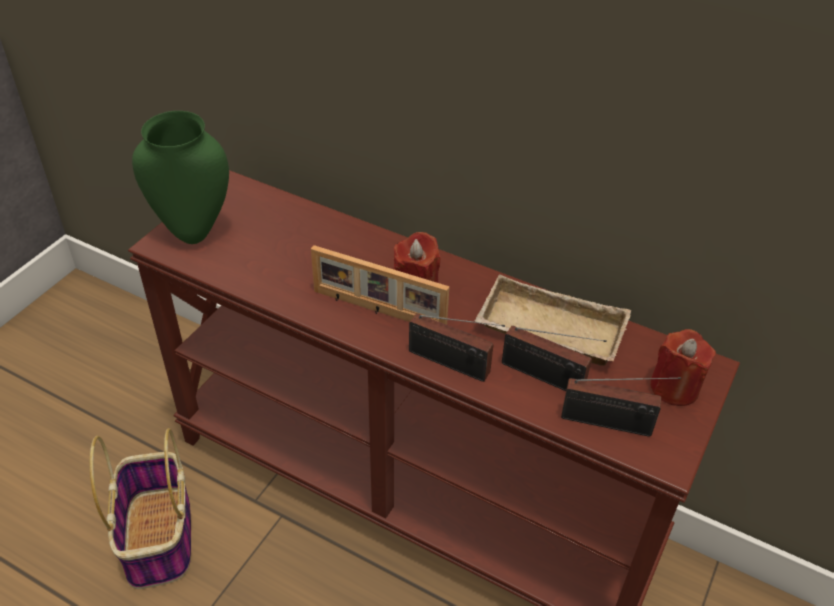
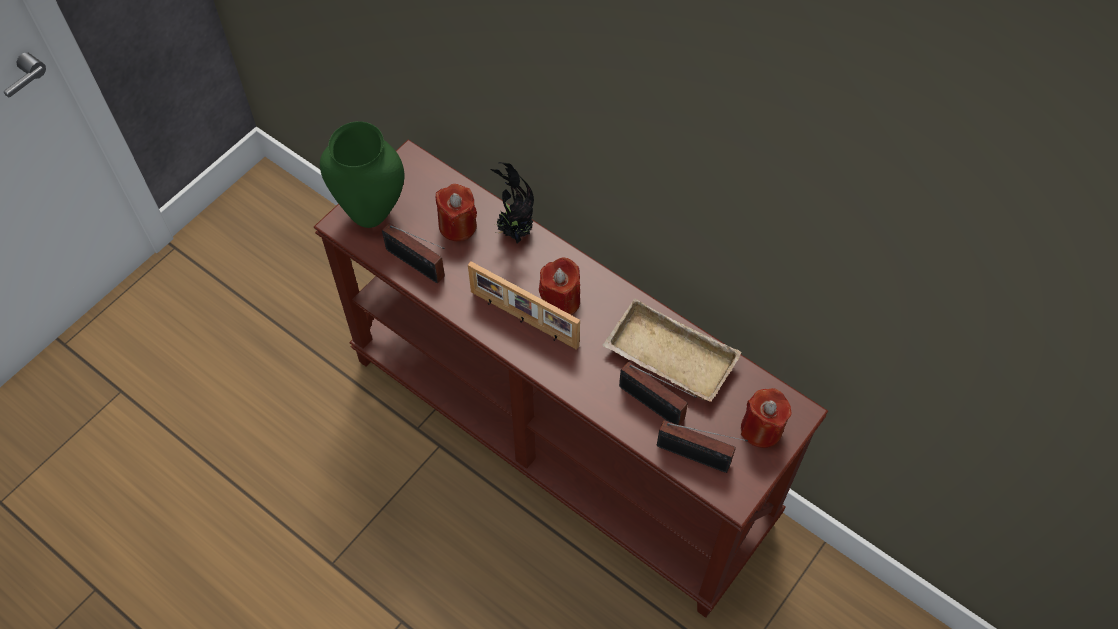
camera: 10 degrees right, 15 degrees up
(159, 538) = (331, 453): basket -> none
(290, 235) = (457, 226): none -> red candle
(352, 234) = (513, 231): none -> potted plant
(453, 364) = (577, 383): radio -> radio (417, 265)

